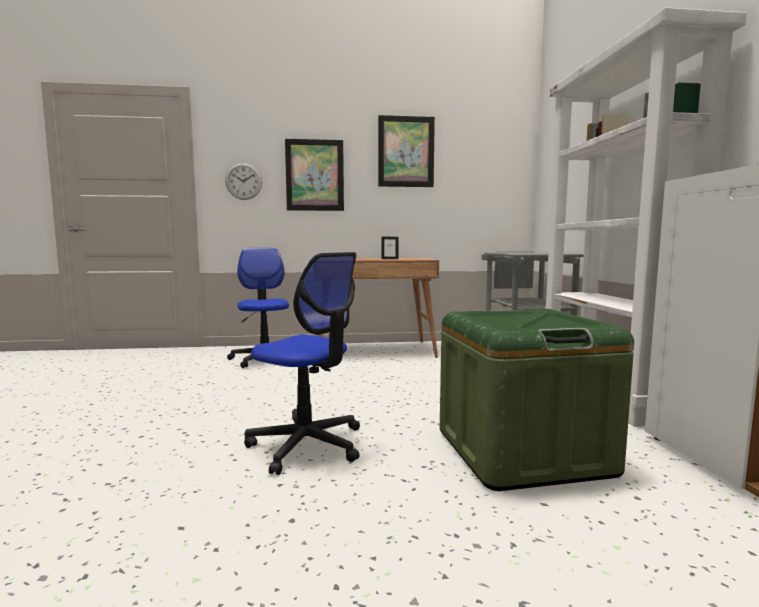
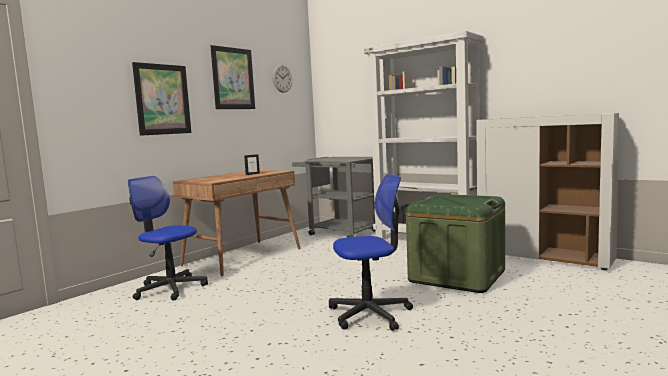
camera: 45 degrees left, 0 degrees up
(243, 181) = (92, 106): wall clock -> wall clock (282, 78)

